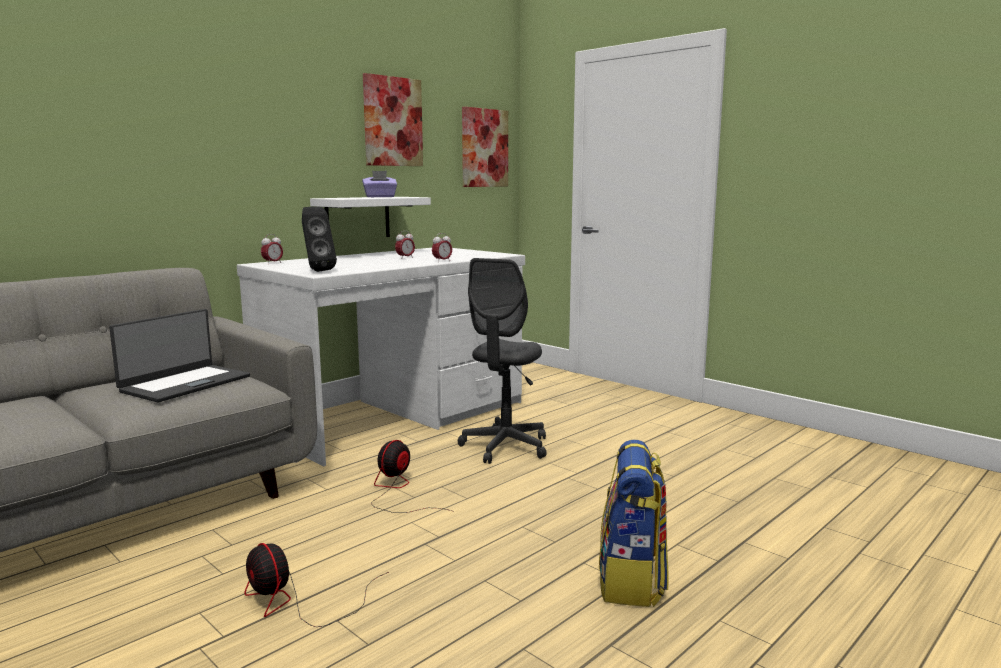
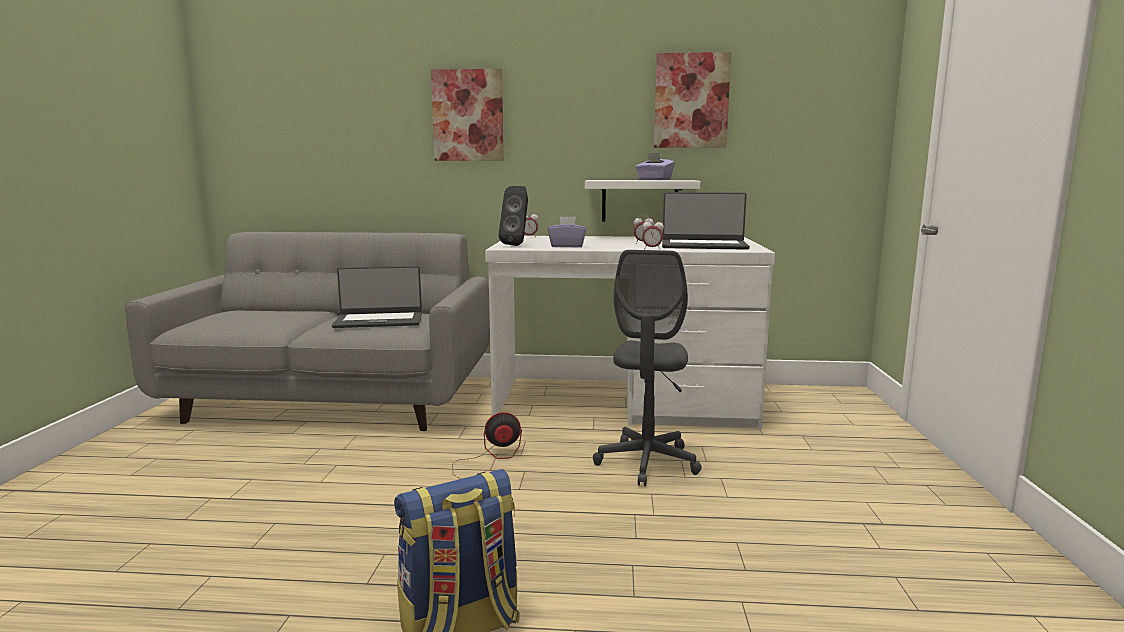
camera: 50 degrees right, 0 degrees up
(296, 602) = (287, 500): fan -> none
(365, 267) = (567, 246): none -> purple tissue box
(458, 255) = (703, 245): none -> laptop
(484, 148) = (828, 124): picture -> picture (468, 115)
(505, 447) = (647, 463): grey office chair -> grey office chair turned 60 degrees counterclockwise

